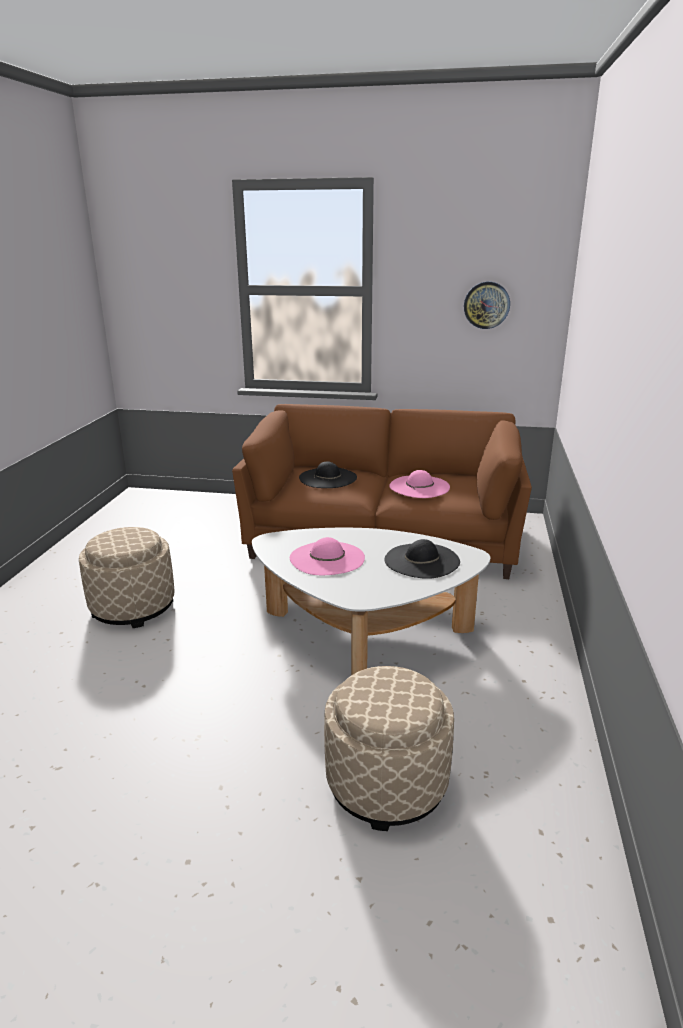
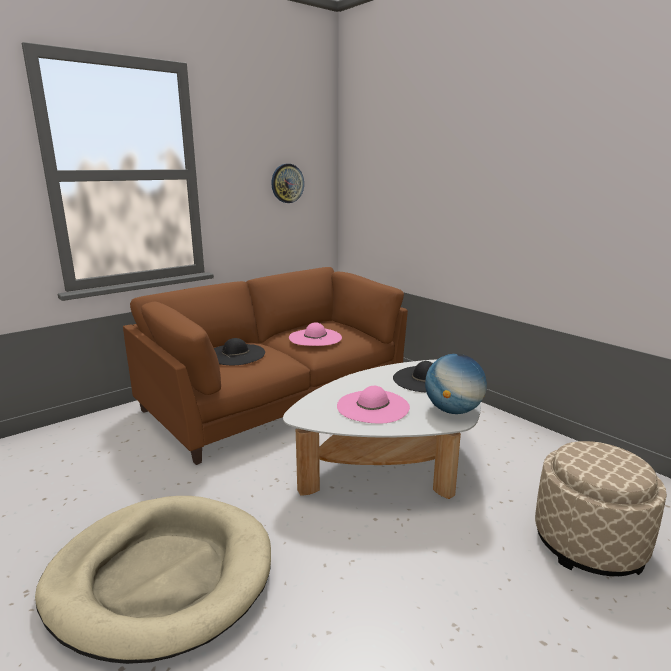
camera: 50 degrees left, 5 degrees down
(133, 607) = (161, 577): beige ottoman -> beige dog bed
(375, 592) = (453, 410): none -> globe

